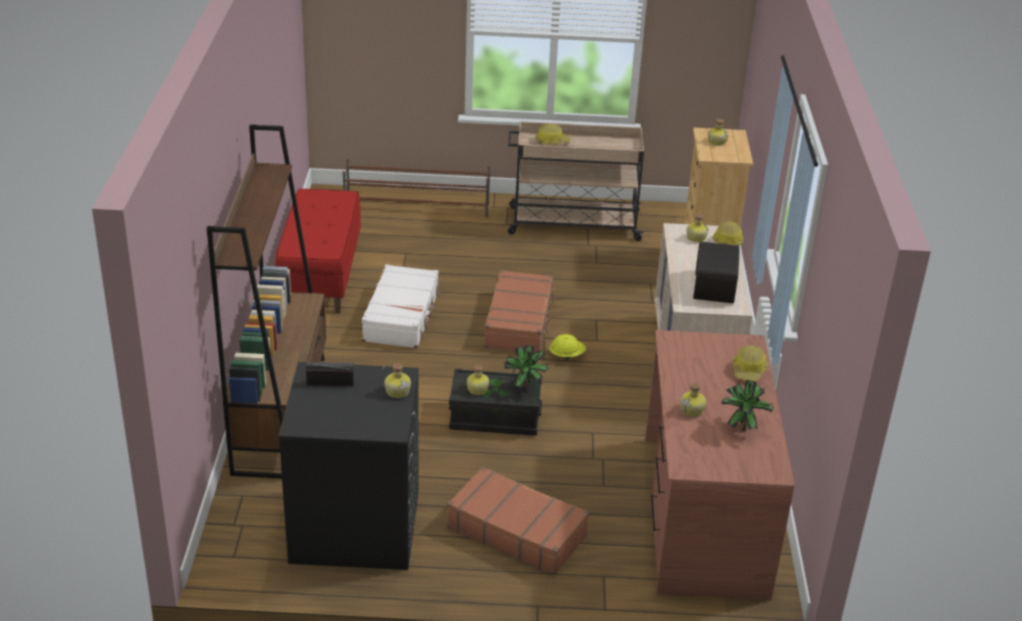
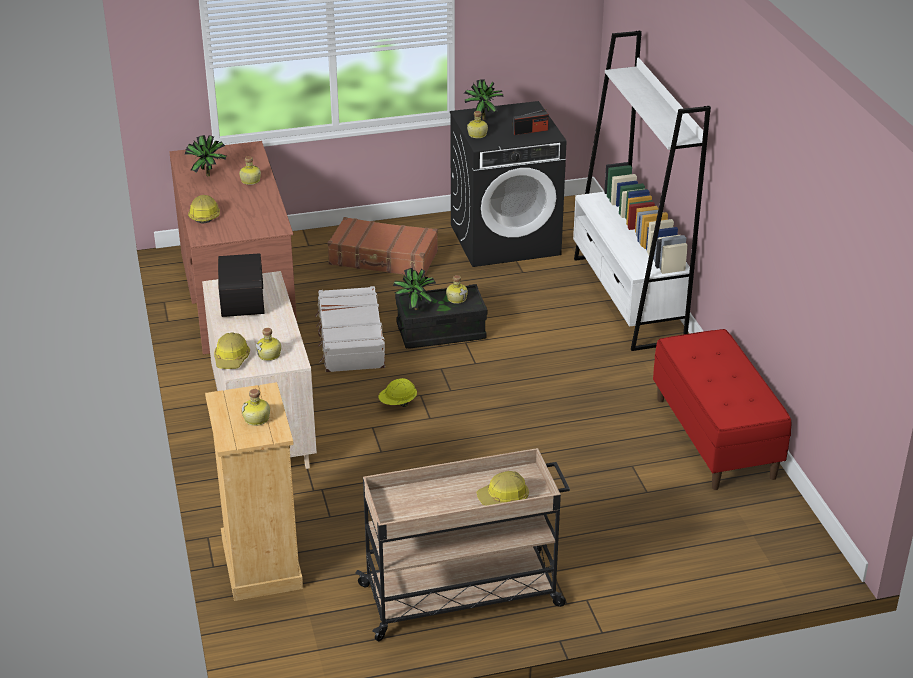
camera: 165 degrees right, 0 degrees up
(280, 413) = (628, 299): brown bookcase -> white bookcase
(374, 418) = (482, 118): none -> potted plant
(402, 316) = (591, 409): white suitcase -> white suitcase (350, 340)
(417, 206) = (687, 573): brown shoe rack -> none
(519, 322) = (464, 430): brown suitcase -> none

